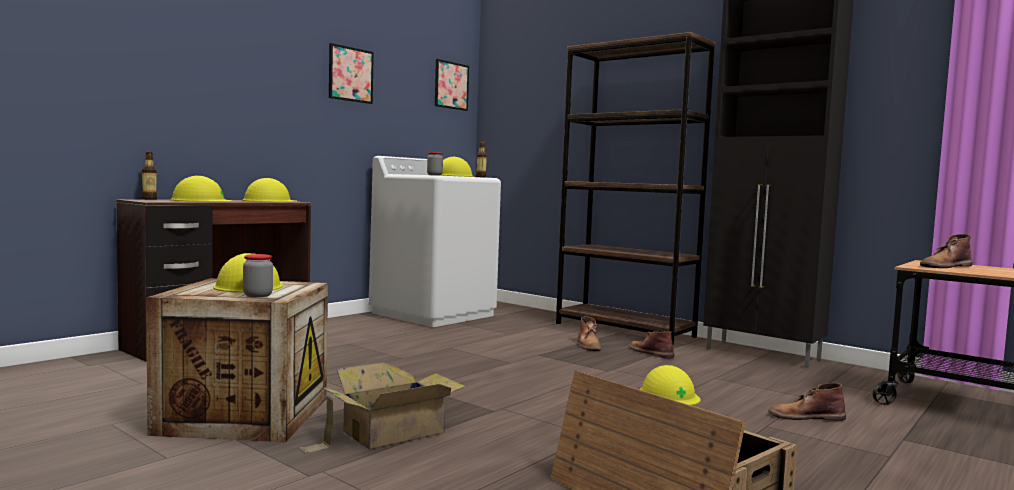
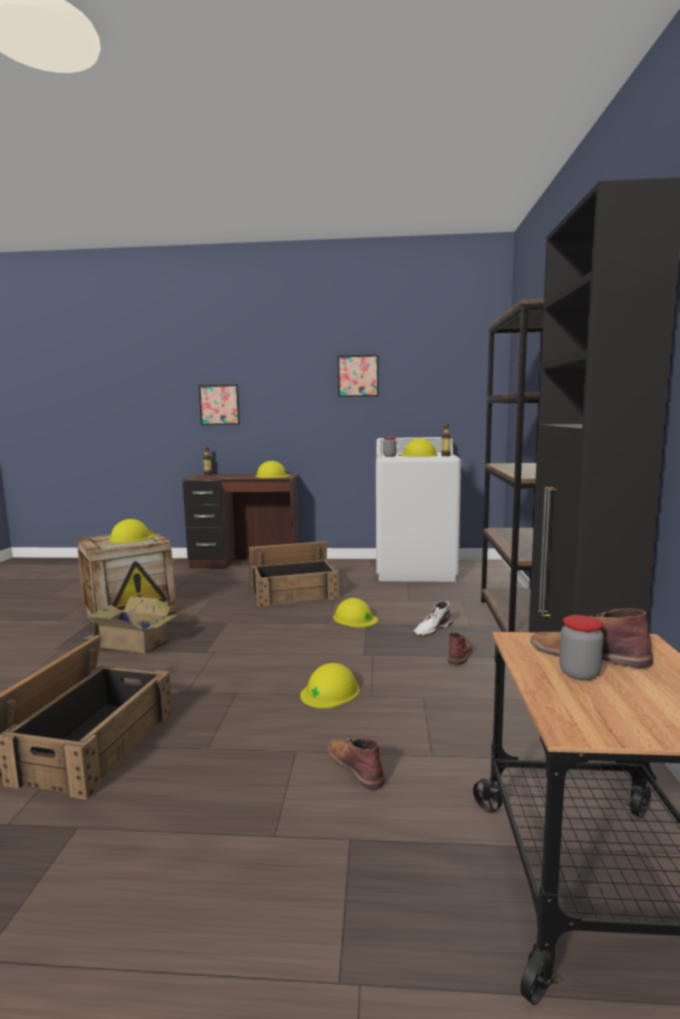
camera: 55 degrees right, 5 degrees up
(201, 200) = (227, 476): yellow hard hat -> yellow hard hat (355, 618)
(258, 295) = (104, 545): jar -> jar (579, 673)
(388, 351) = (293, 592): none -> crate
(451, 85) = (471, 367): picture -> picture (219, 405)
(588, 345) = (432, 629): brown boot -> white boot

